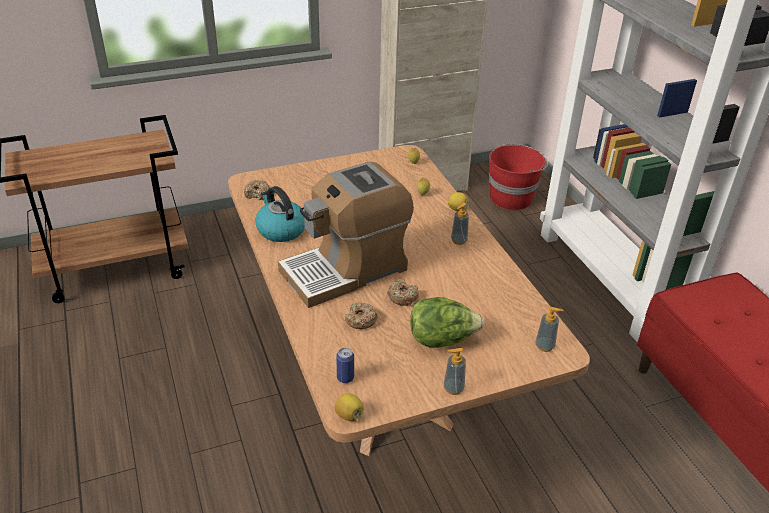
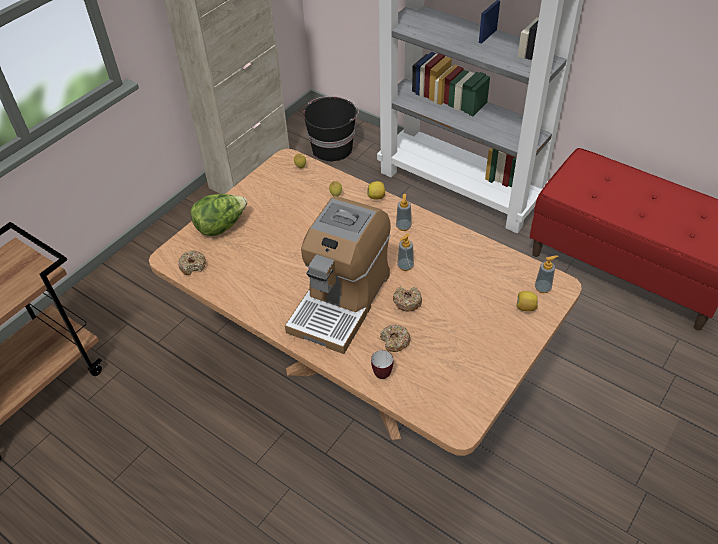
camera: 30 degrees left, 10 degrees up
(280, 229) = (249, 291): kettle -> none
(325, 336) = (381, 372): none -> mug
(345, 378) = (430, 399): can -> none
(349, 415) = (462, 429): lemon -> lemon (525, 307)
(442, 339) = (469, 323): lettuce -> lettuce (221, 226)
(453, 388) = (513, 361): soap dispenser -> soap dispenser (405, 266)
(512, 198) = (332, 148): red bucket -> black bucket

